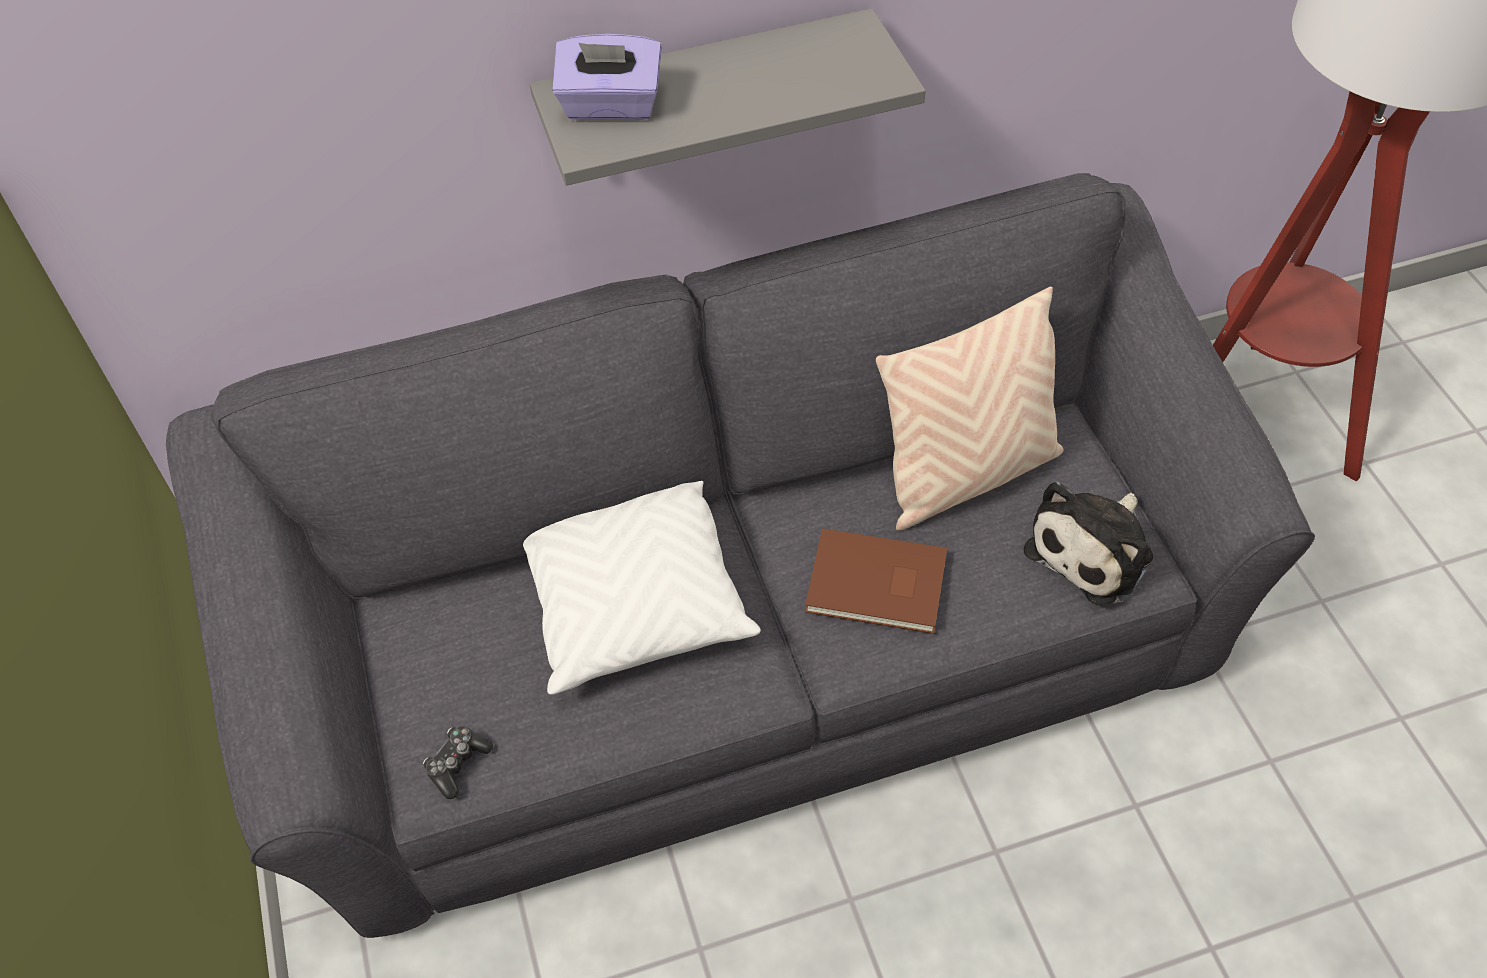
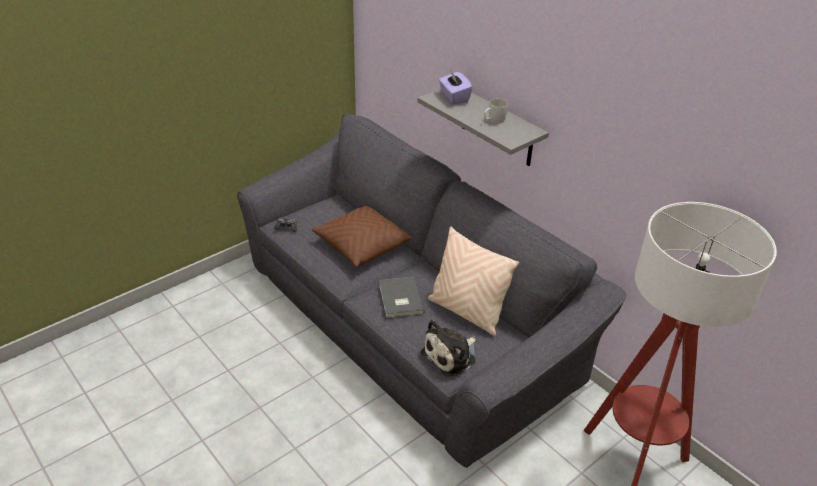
camera: 65 degrees right, 15 degrees down
(633, 598) = (364, 245): white pillow -> brown pillow
(774, 75) = (493, 121): none -> white mug
(878, 586) = (399, 299): brown book -> grey book
(1094, 550) = (451, 356): plush toy -> plush toy turned 60 degrees counterclockwise

